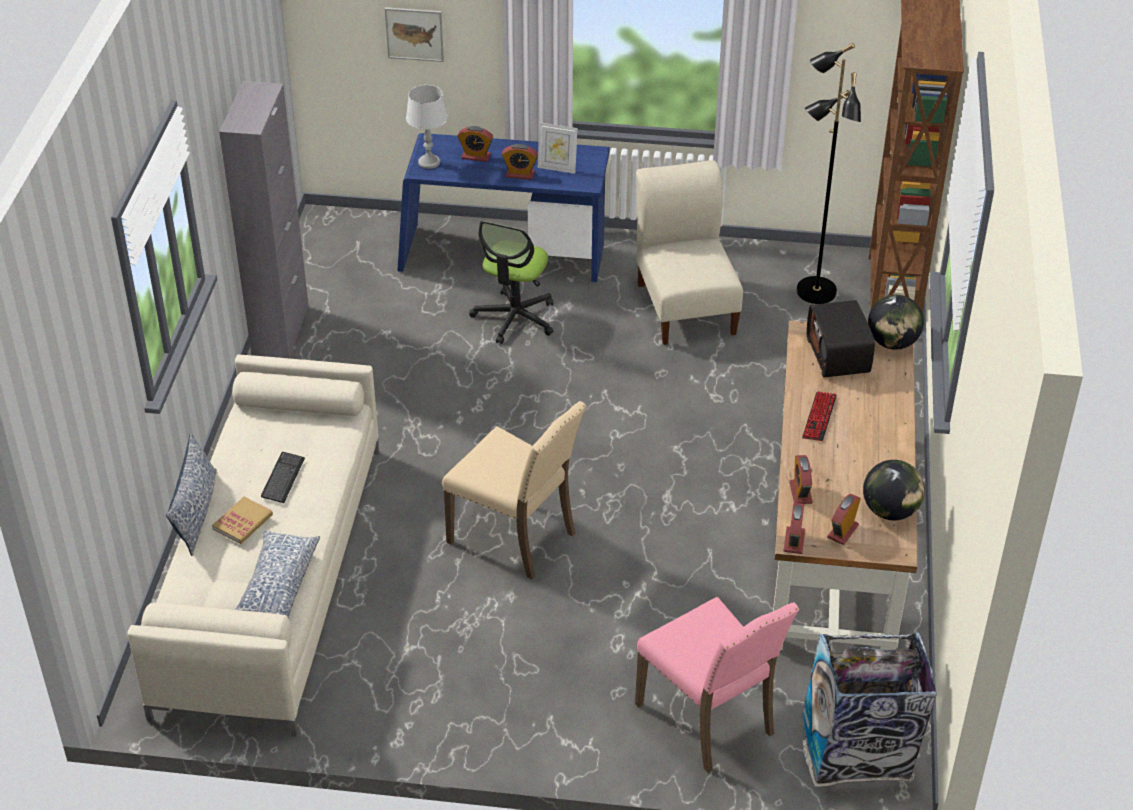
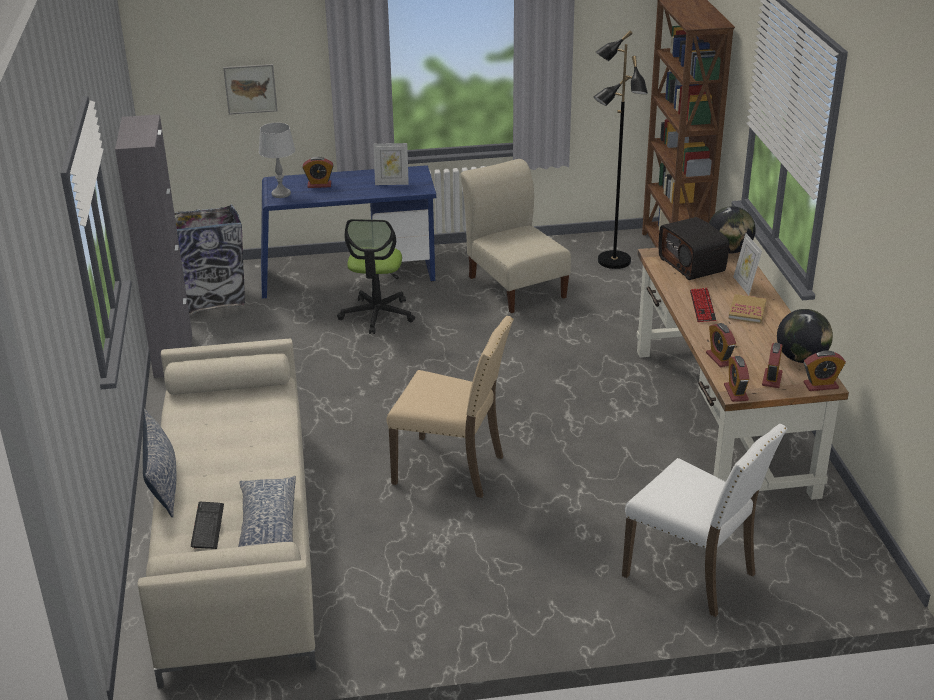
camera: 15 degrees left, 10 degrees down
(243, 522) = (213, 481): book -> book (747, 311)
(283, 478) = (237, 441): keyboard -> keyboard (207, 526)
(520, 174) = (362, 191): alarm clock -> alarm clock (820, 385)
(709, 719) = (693, 574): pink chair -> white chair
(857, 750) = (832, 571): trash can -> trash can (210, 298)
(882, 397) = (744, 285): none -> picture frame

